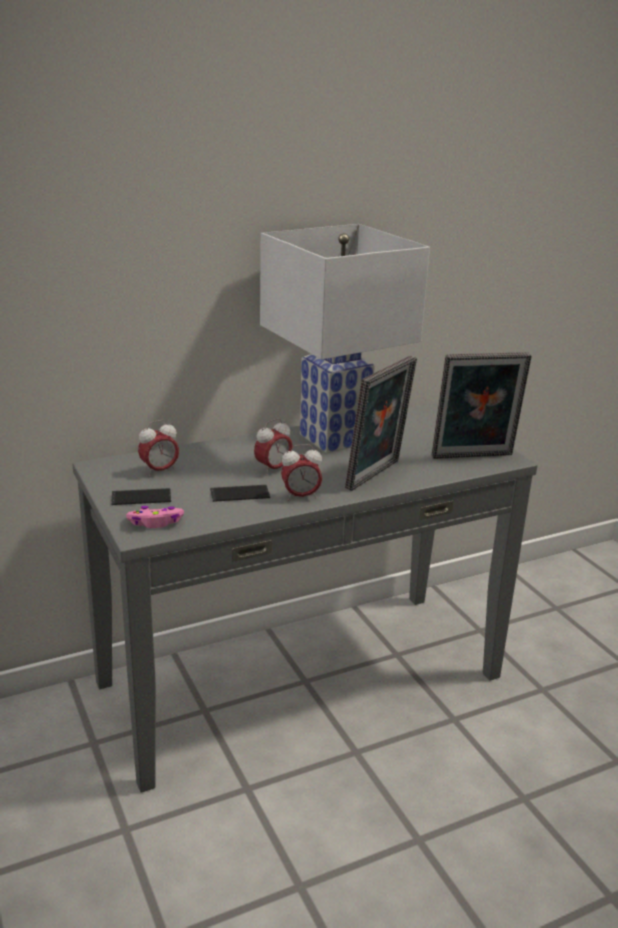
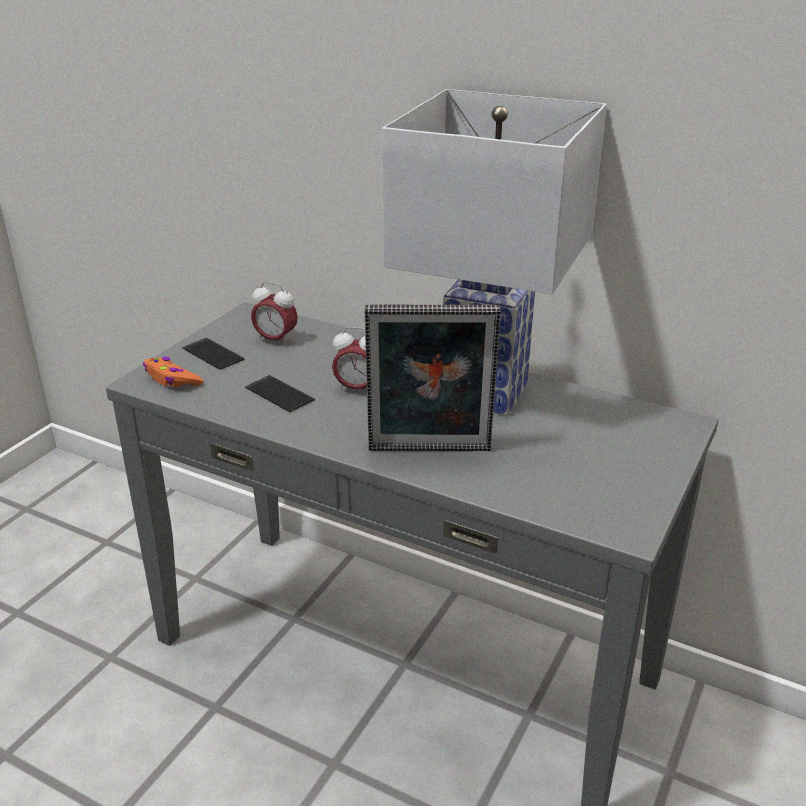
camera: 55 degrees right, 5 degrees up
(156, 522) = (172, 380): pink game controller -> orange game controller
(300, 496) = (315, 427): alarm clock -> none
(473, 457) = (586, 500): picture frame -> none

